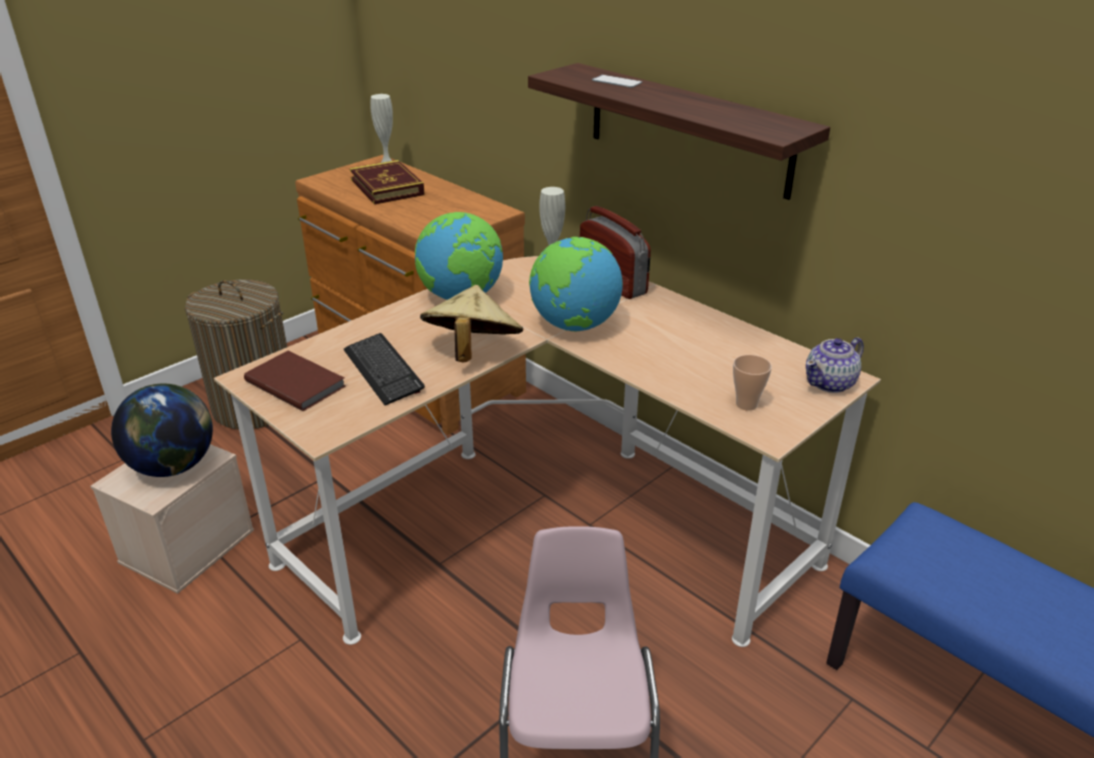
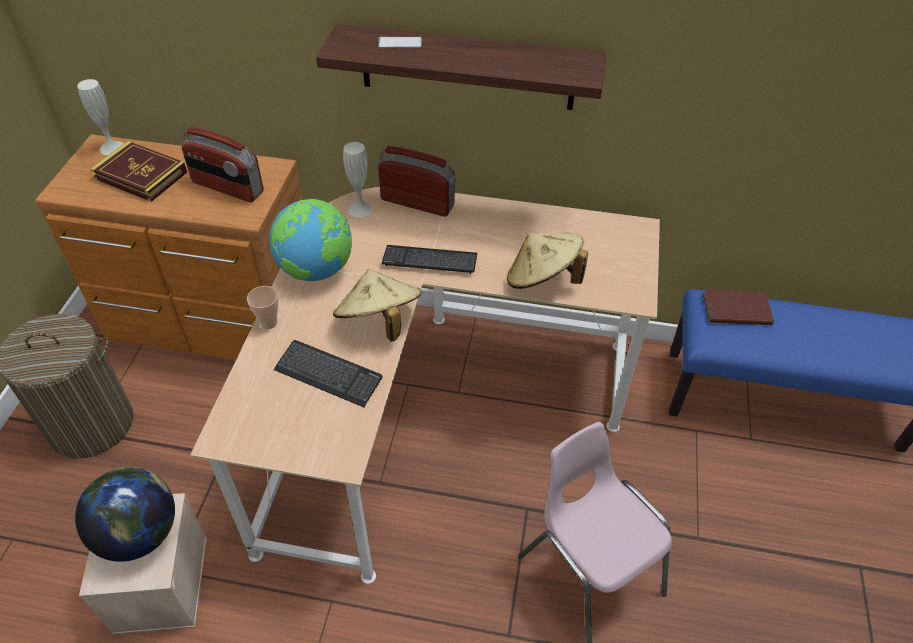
camera: 35 degrees left, 15 degrees up
(296, 382) = (269, 422): brown book -> brown book (735, 308)
(443, 213) = (227, 188): none -> radio
(574, 325) = (430, 260): globe -> keyboard
(675, 380) = (542, 280): none -> beige hat
(746, 404) = (602, 280): cup -> cup (269, 323)
(830, 383) = (635, 236): teapot -> none

